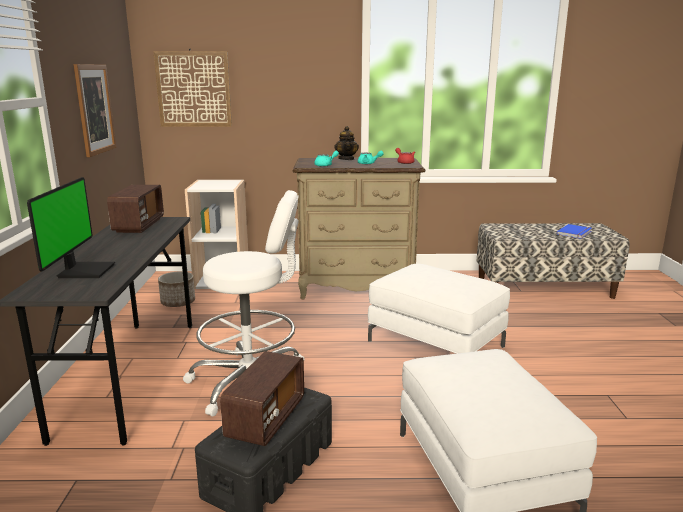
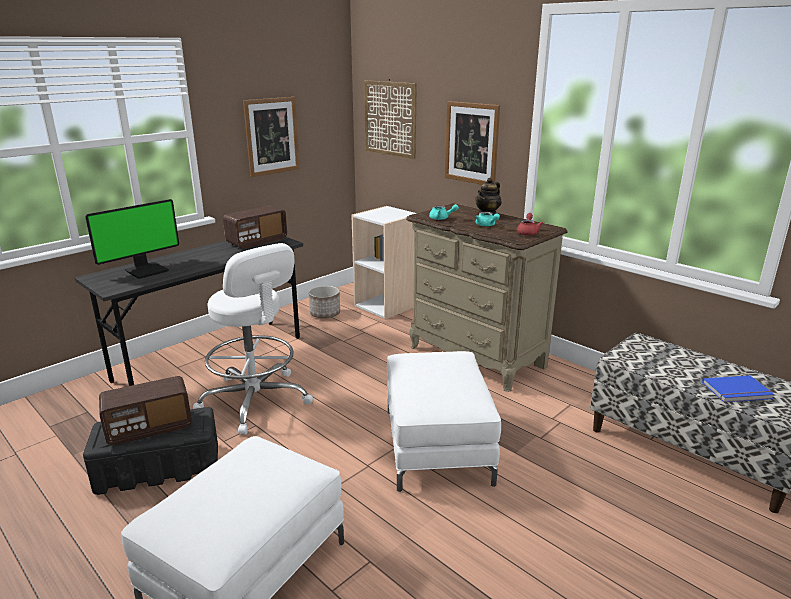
camera: 45 degrees right, 5 degrees up
(299, 103) = (471, 143): none -> picture

